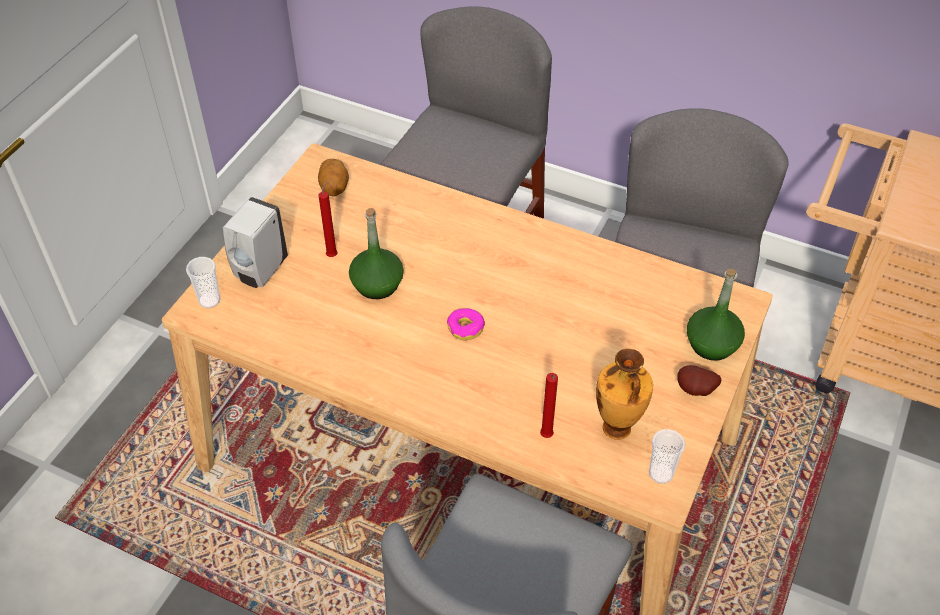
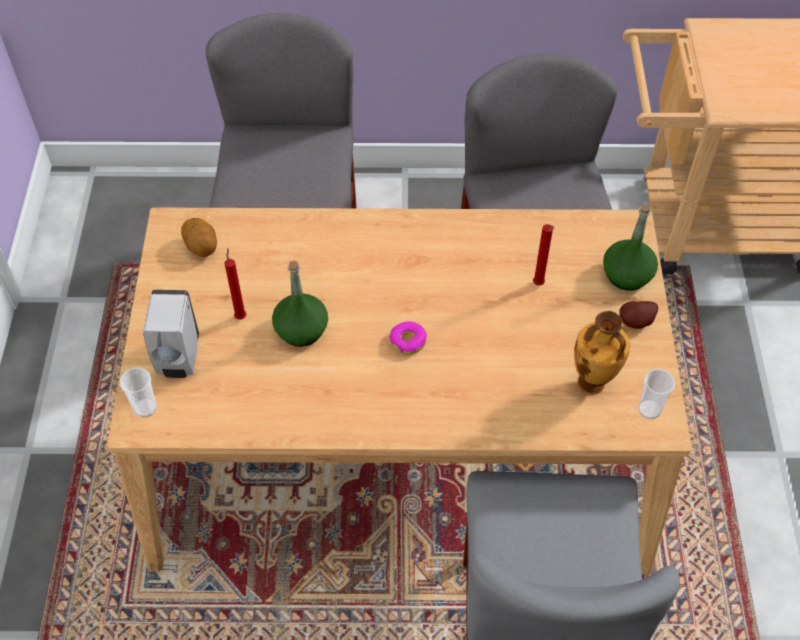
camera: 25 degrees left, 5 degrees up
(546, 437) = (537, 416): red candle -> red candle (539, 285)

